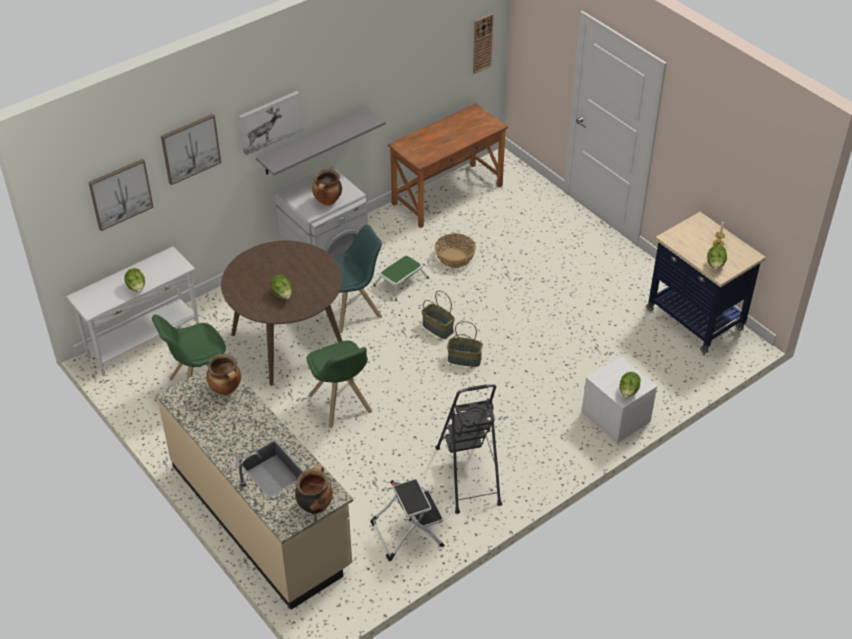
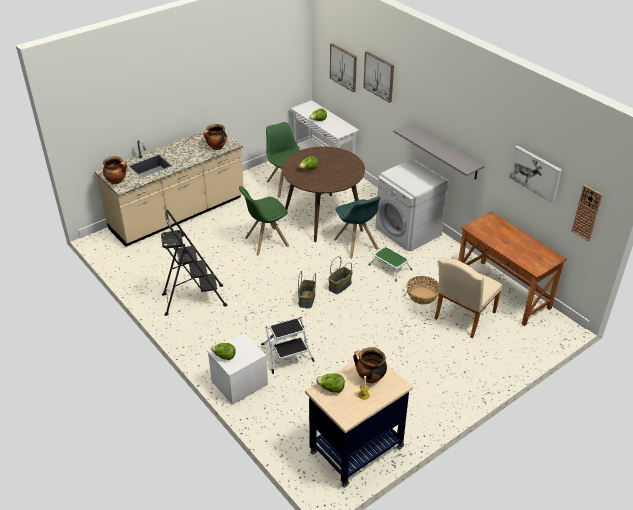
camera: 90 degrees right, 5 degrees down
(270, 122) = (423, 106): picture -> picture (535, 173)
(328, 202) = (404, 179): cooking pot -> cooking pot (369, 378)
(408, 531) = (152, 272): step ladder -> step ladder (286, 353)
(491, 229) = (462, 317): none -> beige chair

